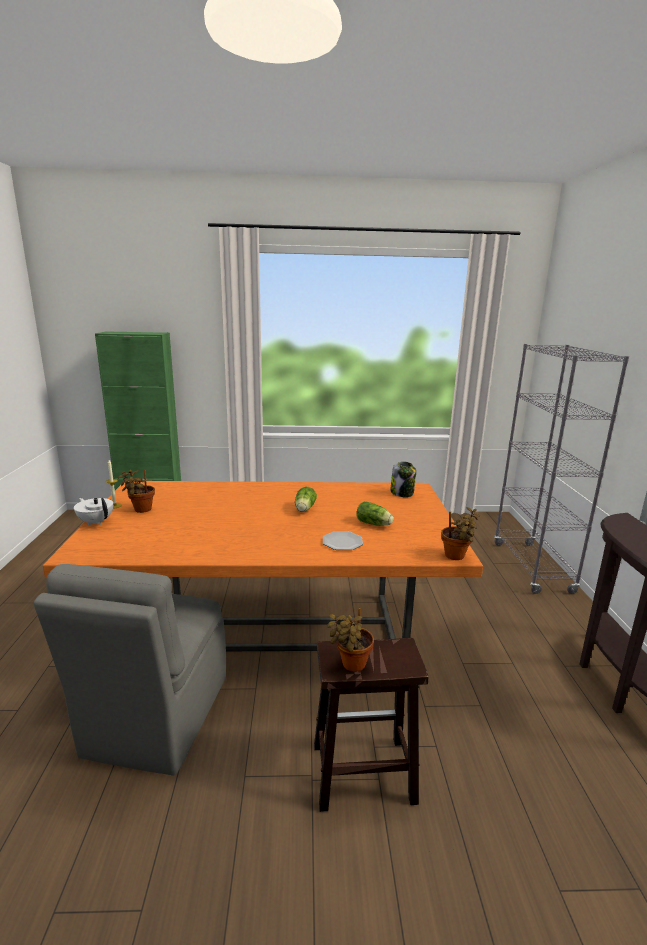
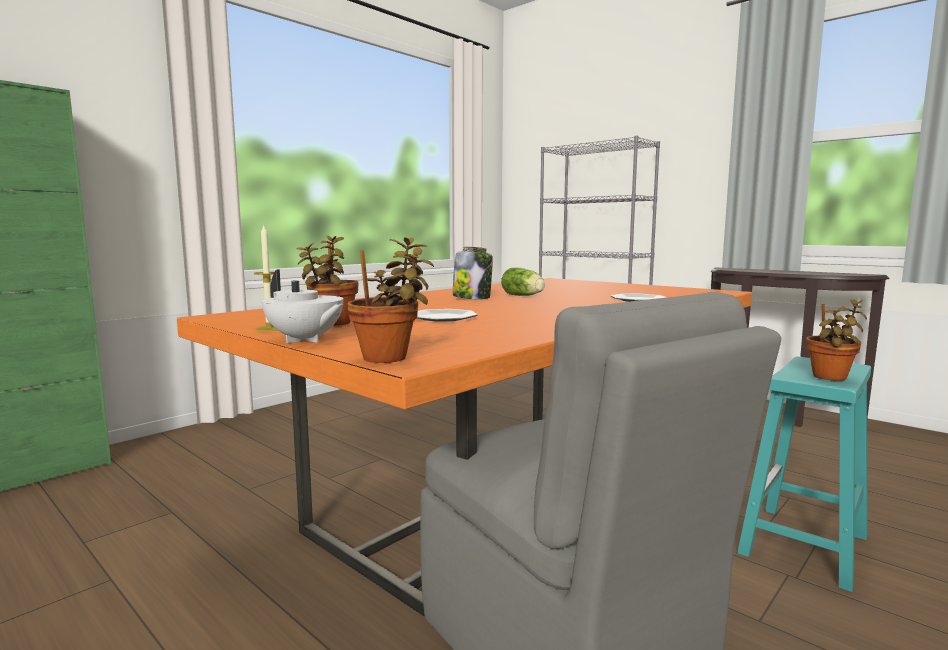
camera: 45 degrees left, 10 degrees down
(96, 522) = (305, 340): white teapot -> white teapot turned 135 degrees counterclockwise
(187, 522) = (443, 318): none -> plate
(361, 773) = (804, 546): brown stool -> turquoise stool
(374, 524) = (613, 292): lettuce -> none
(402, 493) = (557, 282): jar -> jar (472, 297)
(456, 556) = (726, 292): potted plant -> potted plant (390, 358)

